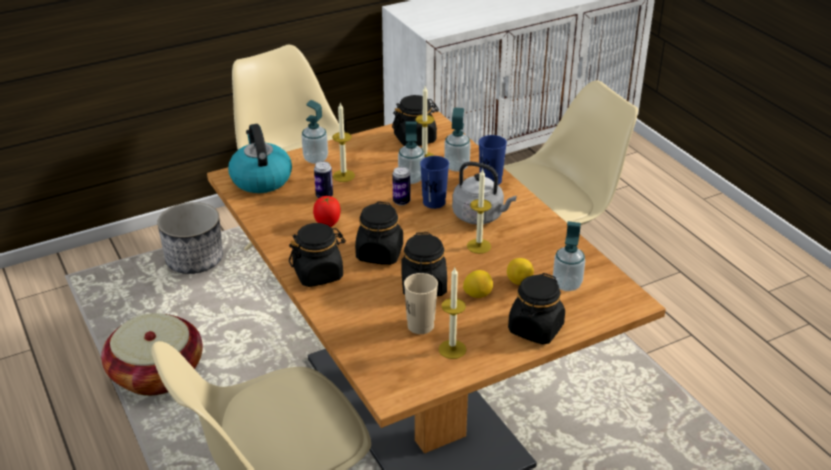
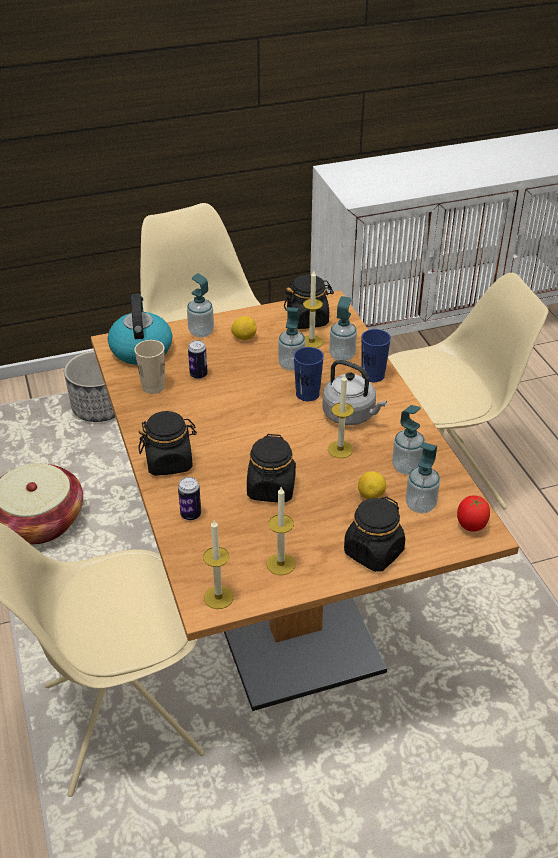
camera: 10 degrees right, 5 degrees up
(327, 224) = (193, 407): tomato -> tomato (471, 526)
(343, 176) = (224, 354): candle -> candle (218, 597)
(379, 254) = (236, 446): black jar -> none
(401, 202) = (274, 390): can -> can (191, 515)
(420, 326) = (256, 533): beige cup -> beige cup (153, 387)
(477, 294) = (324, 505): lemon -> lemon (244, 337)
(544, 254) = (406, 467): none -> soap dispenser

